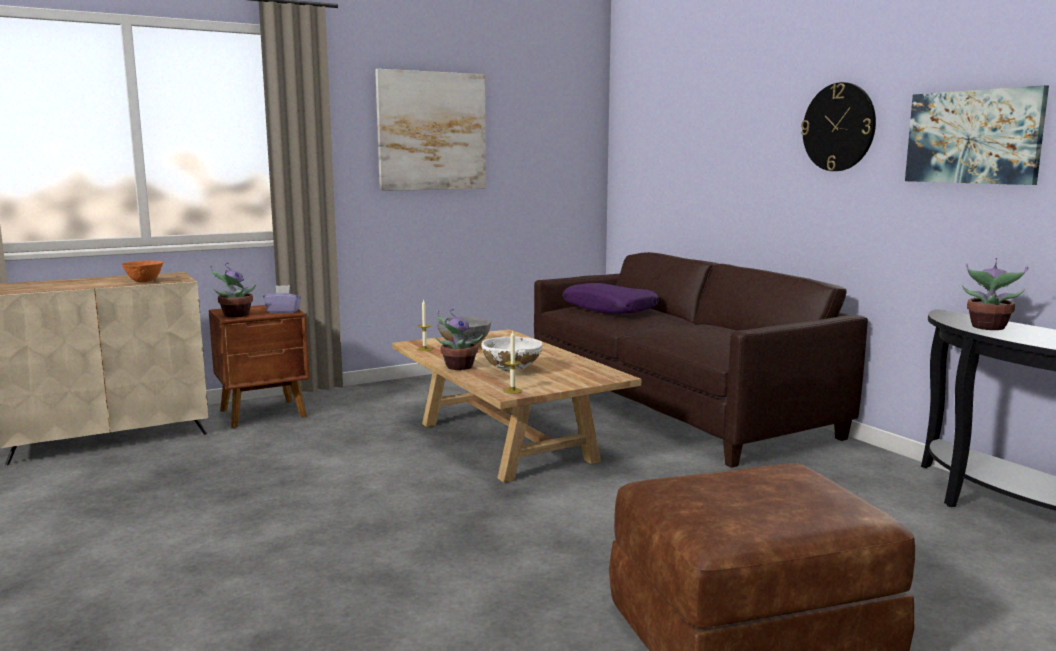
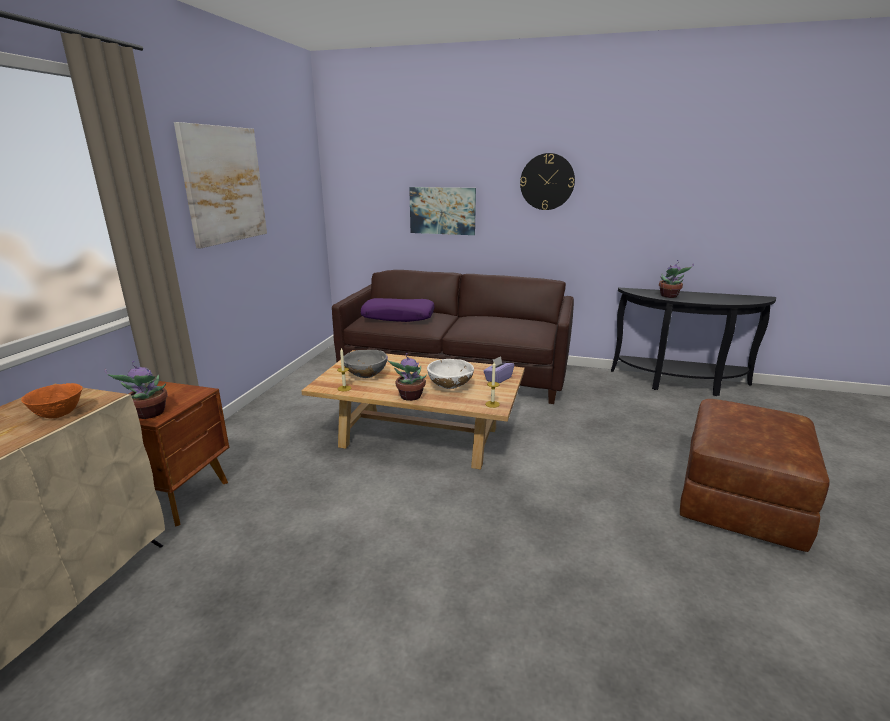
camera: 45 degrees left, 10 degrees up
(283, 311) = (189, 393): purple tissue box -> purple tissue box (498, 379)
(973, 137) = (640, 191): picture -> picture (442, 210)

